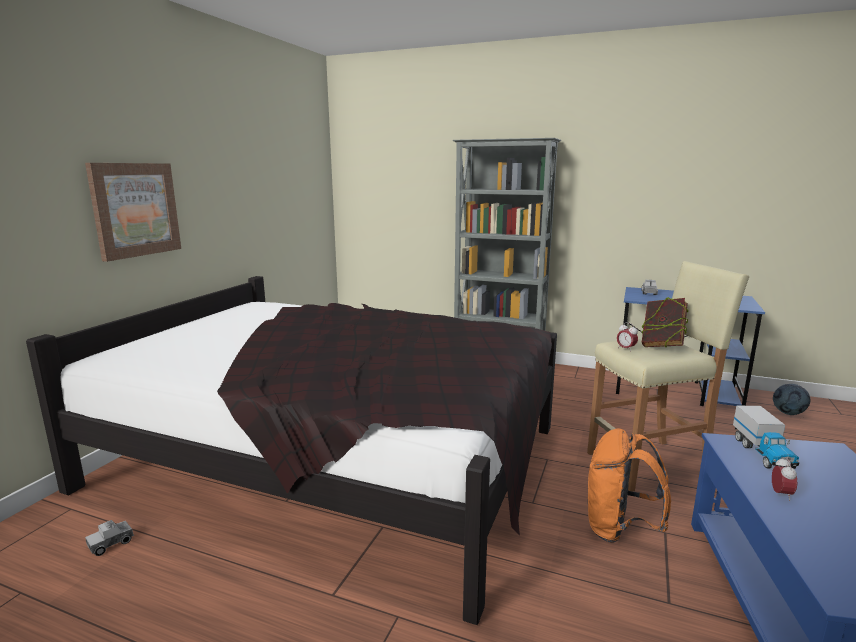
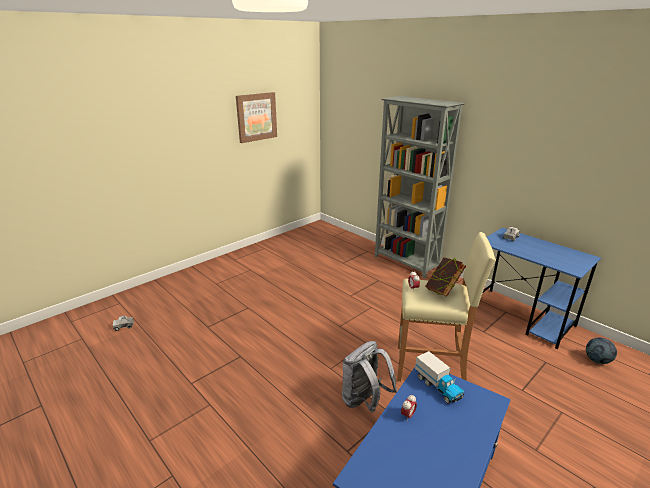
camera: 25 degrees right, 10 degrees up
(135, 209) = (163, 148): picture -> picture (256, 117)
(336, 456) = (250, 307): black bed -> none
(619, 529) = (364, 401): orange backpack -> grey backpack
(762, 453) = (438, 386): toy truck -> toy truck turned 60 degrees counterclockwise

